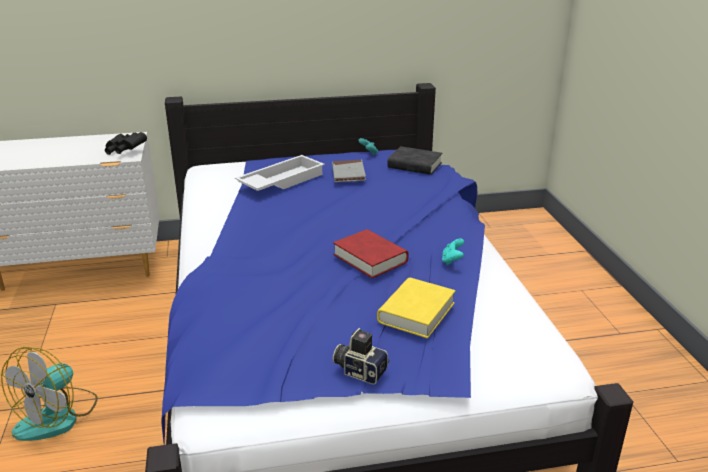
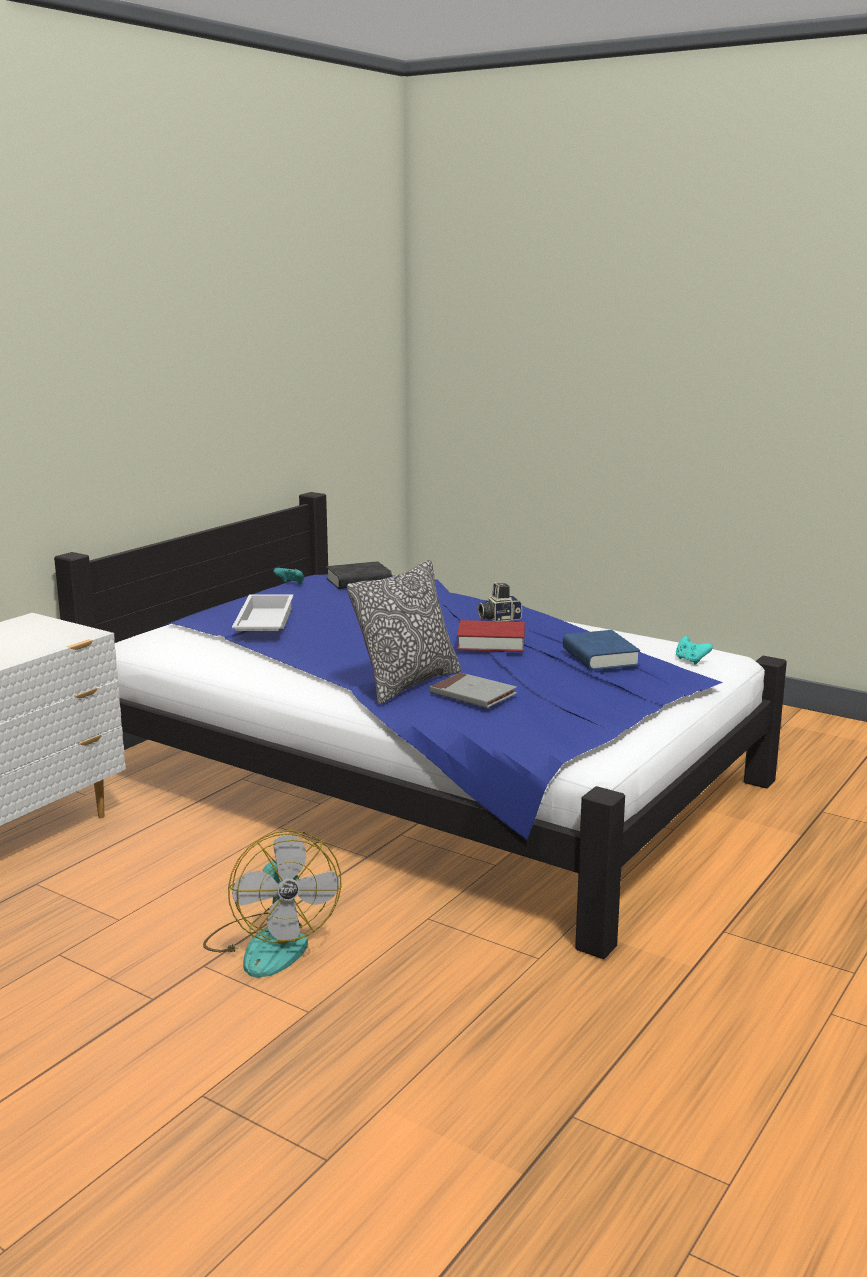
camera: 45 degrees left, 10 degrees down
(124, 151) = (65, 631): black binoculars -> none
(244, 270) = (407, 683): none -> pillow
(348, 173) = (318, 601): grey book -> grey book (473, 694)
(360, 370) = (639, 694): camera -> camera (499, 618)
(416, 313) = (600, 657): yellow book -> blue book
(452, 260) = (549, 626): turquoise game controller -> turquoise game controller (691, 660)

